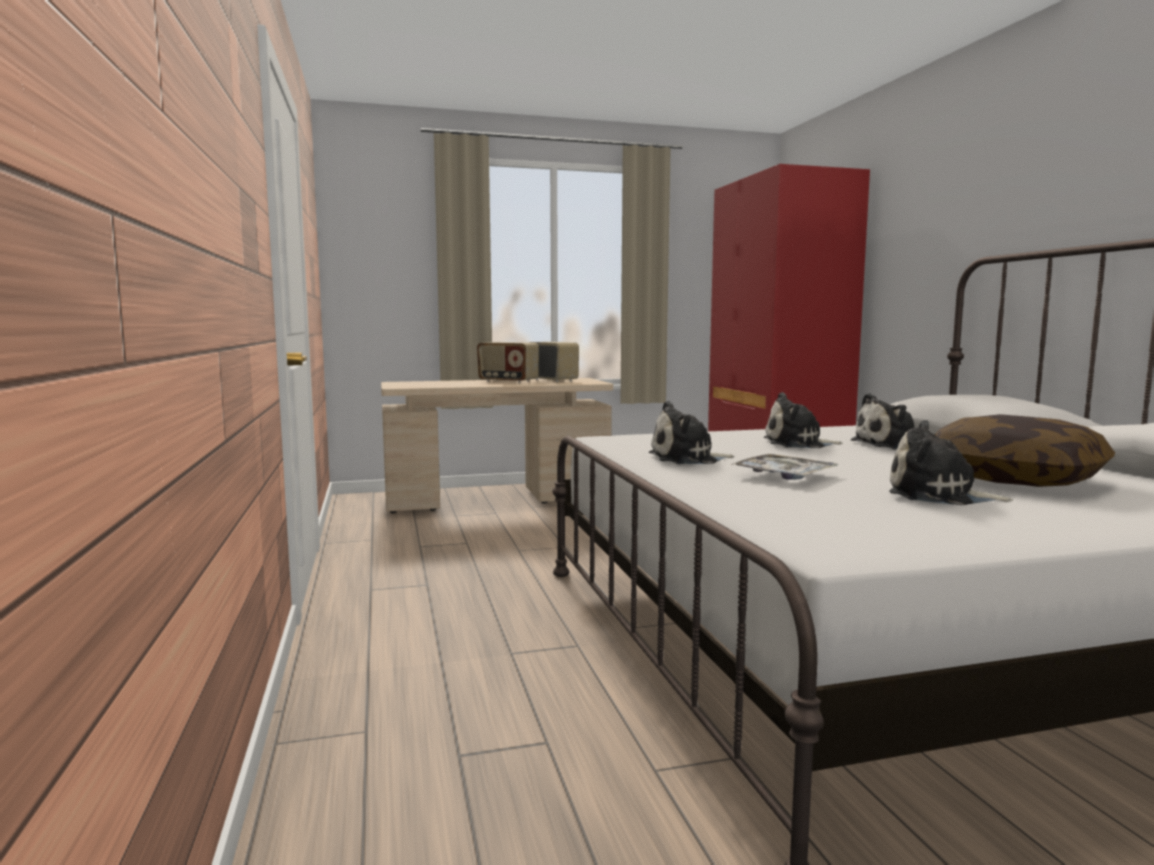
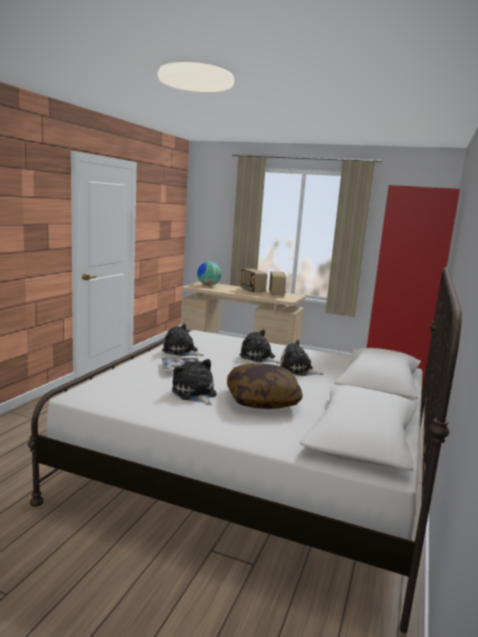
camera: 35 degrees right, 5 degrees up
(417, 383) = (208, 285): none -> globe

